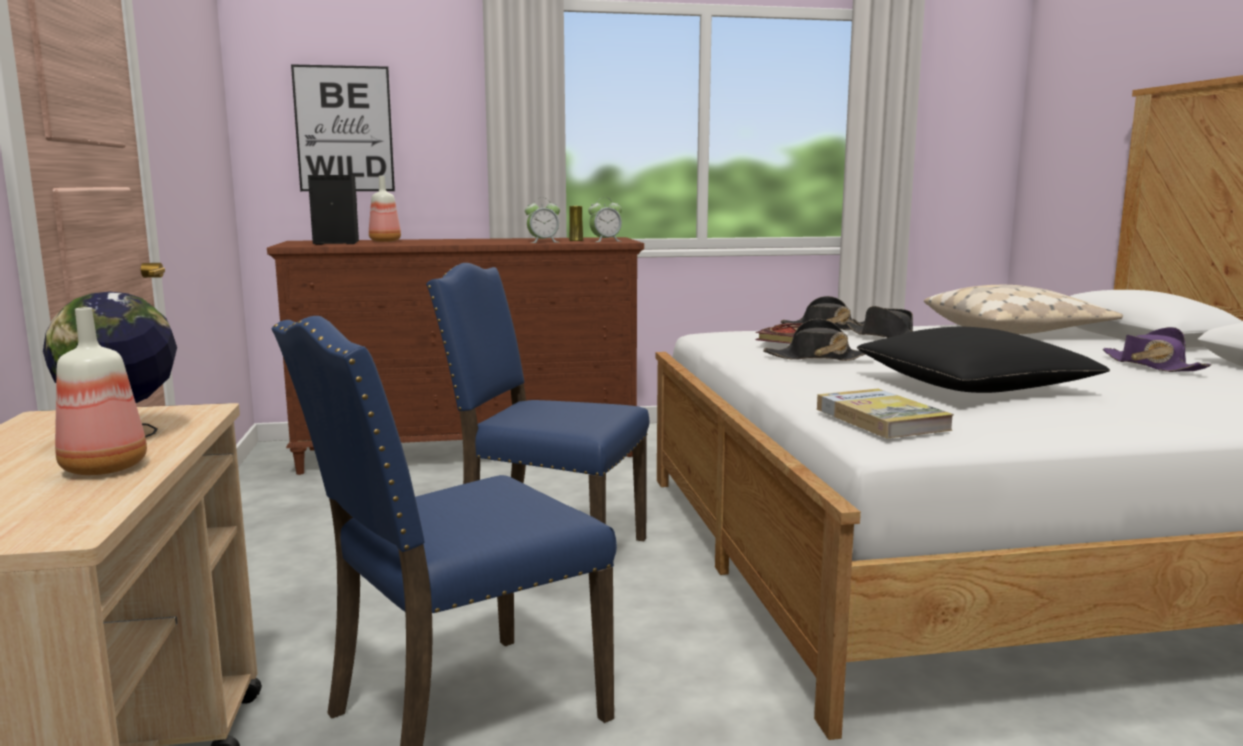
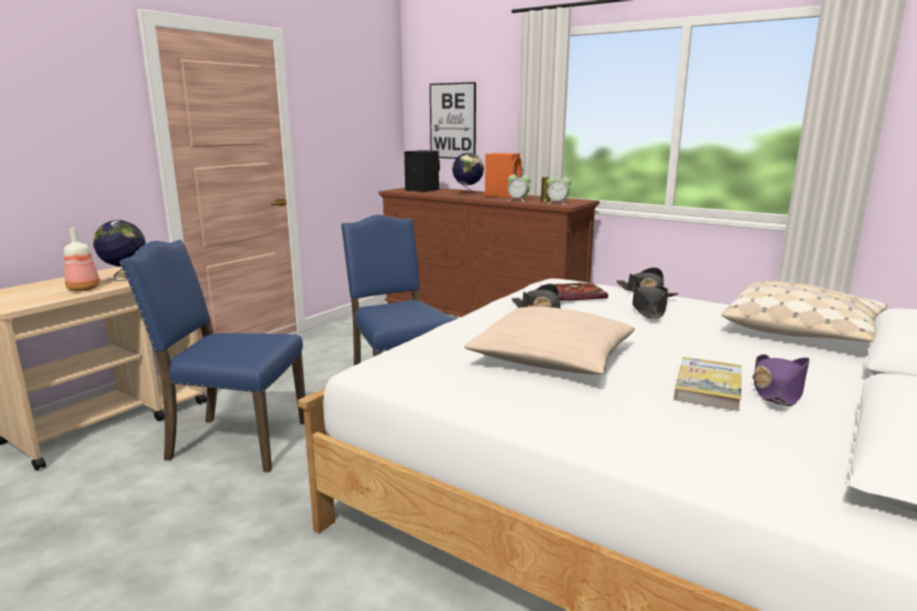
camera: 45 degrees right, 5 degrees up
(385, 241) = (449, 191): bottle -> none
(432, 241) = (468, 194): none -> globe
(490, 240) = (503, 195): none -> orange speaker
(881, 419) = (406, 358): book -> book (708, 387)
(974, 387) = (552, 359): black pillow -> beige pillow

